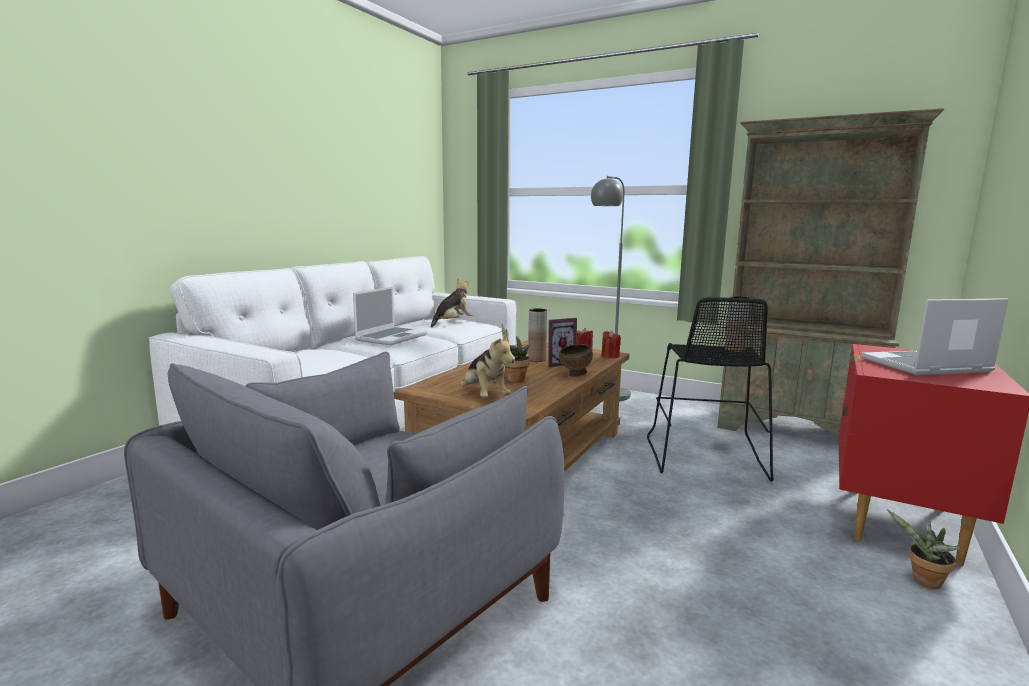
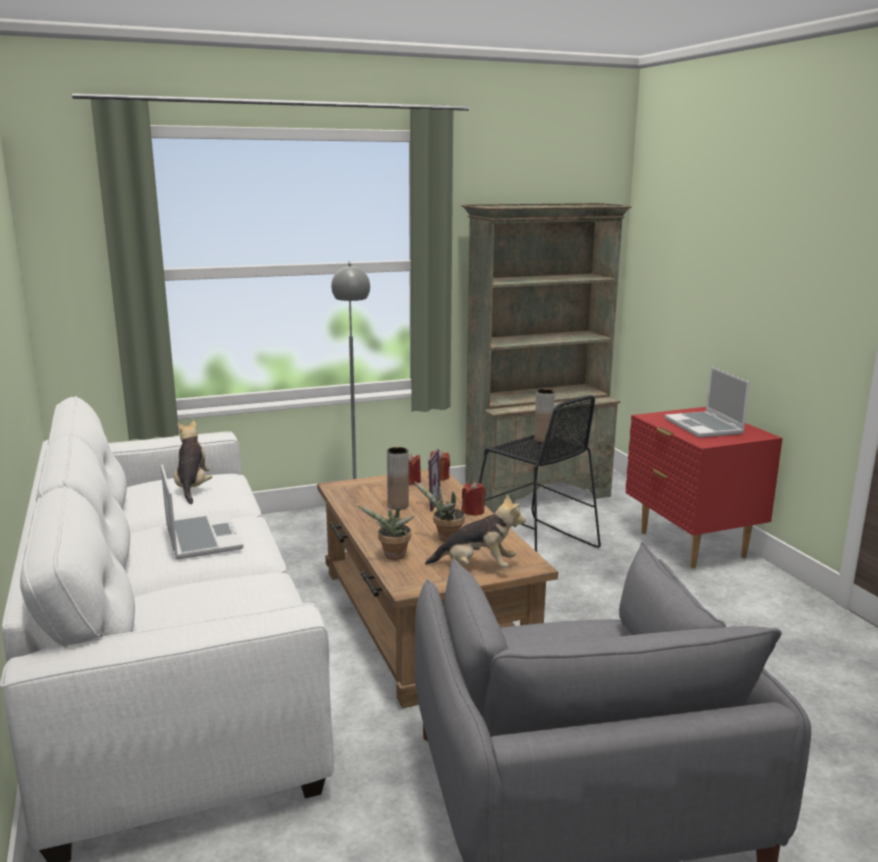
camera: 50 degrees left, 5 degrees up
(575, 375) = (473, 511): brown bowl -> red candle
(923, 581) = (748, 577): potted plant -> potted plant (392, 557)
(925, 365) = (704, 426): laptop -> laptop turned 45 degrees counterclockwise

